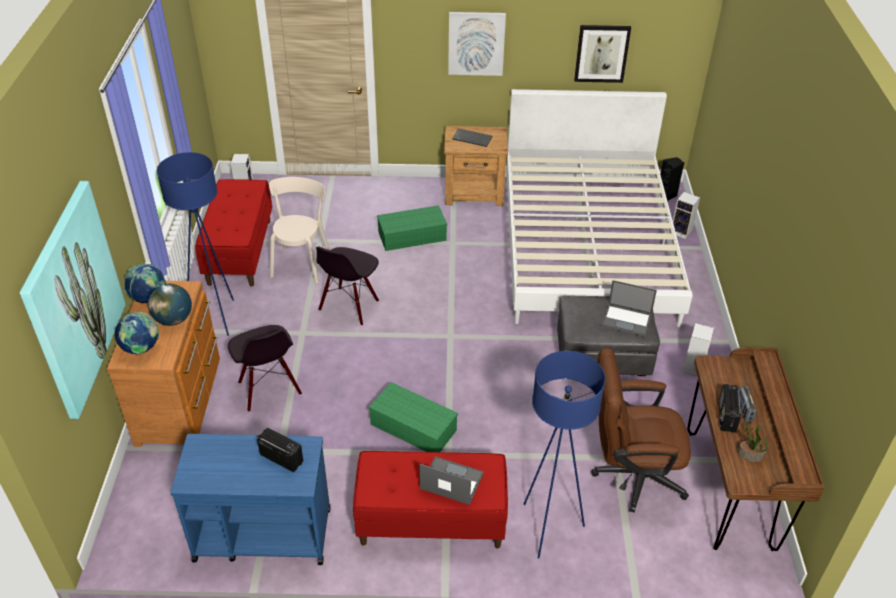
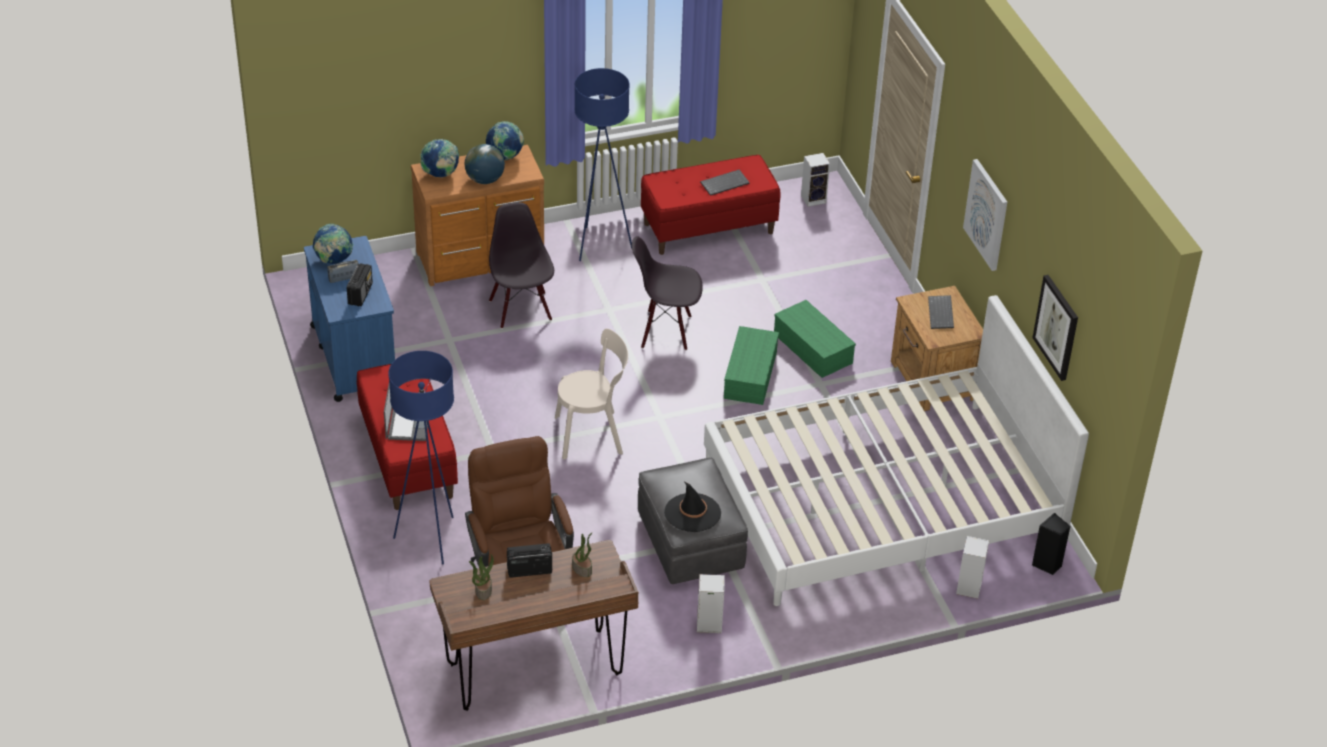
camera: 70 degrees right, 0 degrees up
(73, 299) = (400, 89): picture -> none
(212, 470) = (333, 260): none -> globe
(240, 204) = (724, 183): none -> keyboard
(269, 389) = (521, 310): black chair -> black chair turned 120 degrees clockwise
(301, 263) = (716, 277): beige chair -> beige chair (592, 434)
(412, 427) = (515, 419): green storage box -> green storage box (749, 374)
(627, 320) = (692, 513): laptop -> black hat
(729, 381) = (582, 569): none -> potted plant
(744, 410) = (544, 582): radio -> radio (344, 278)

